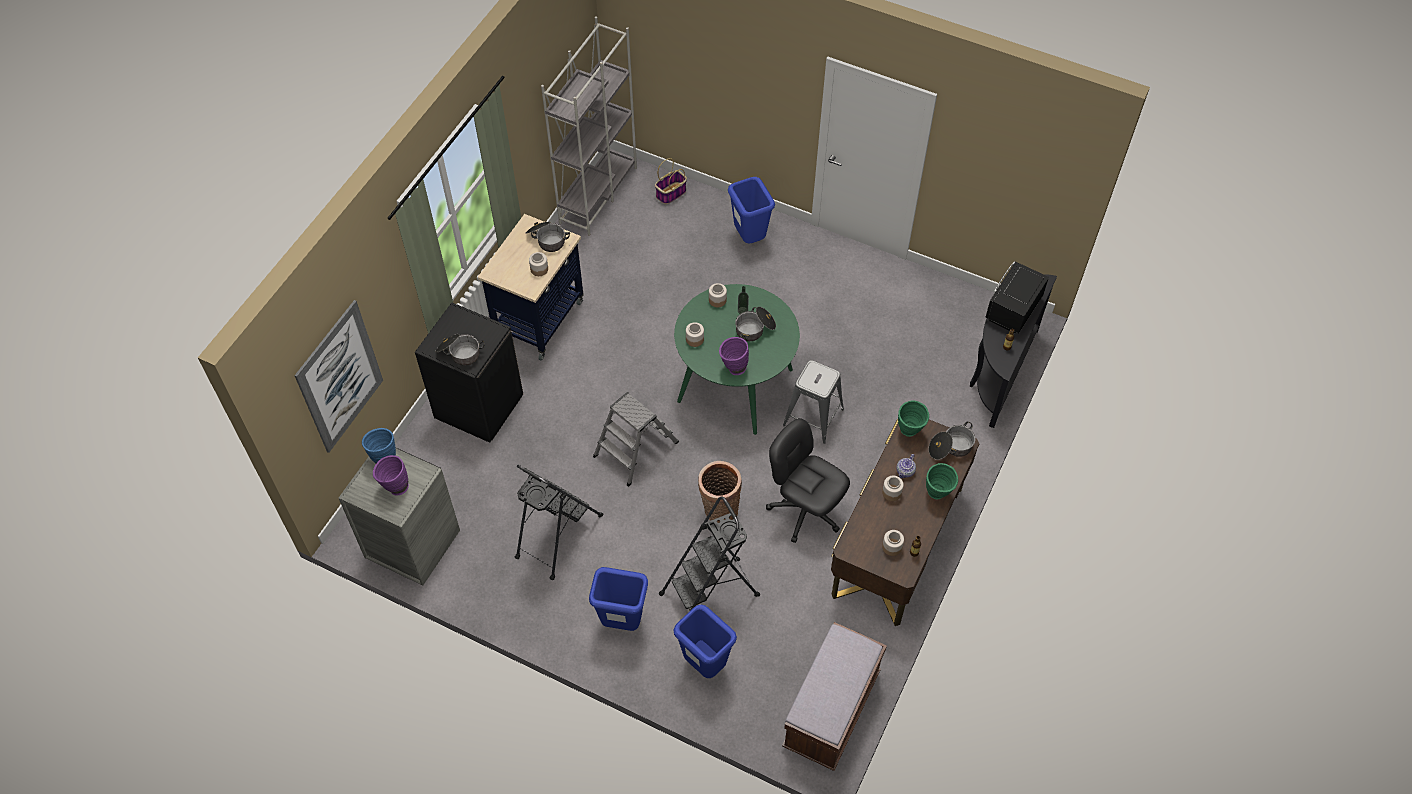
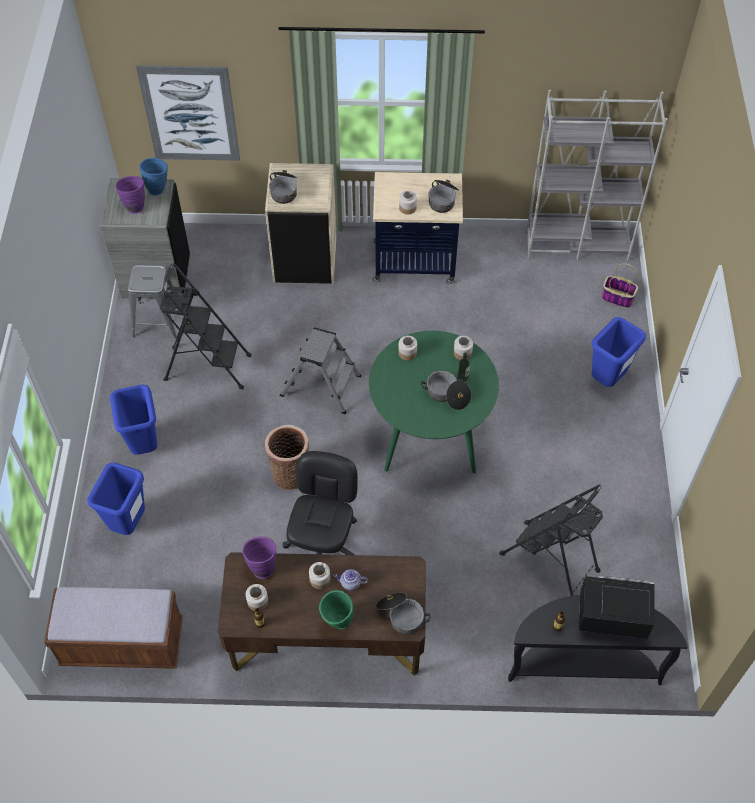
camera: 65 degrees right, 0 degrees up
(479, 405) = (305, 260): black cabinet -> beige cabinet
(710, 593) = (201, 500): step ladder -> step ladder (550, 562)
(733, 368) = (392, 394): purple vase -> purple vase (262, 566)
(813, 417) = (430, 511): grey stool -> grey stool (157, 320)
(910, 432) = (399, 571): green vase -> none

